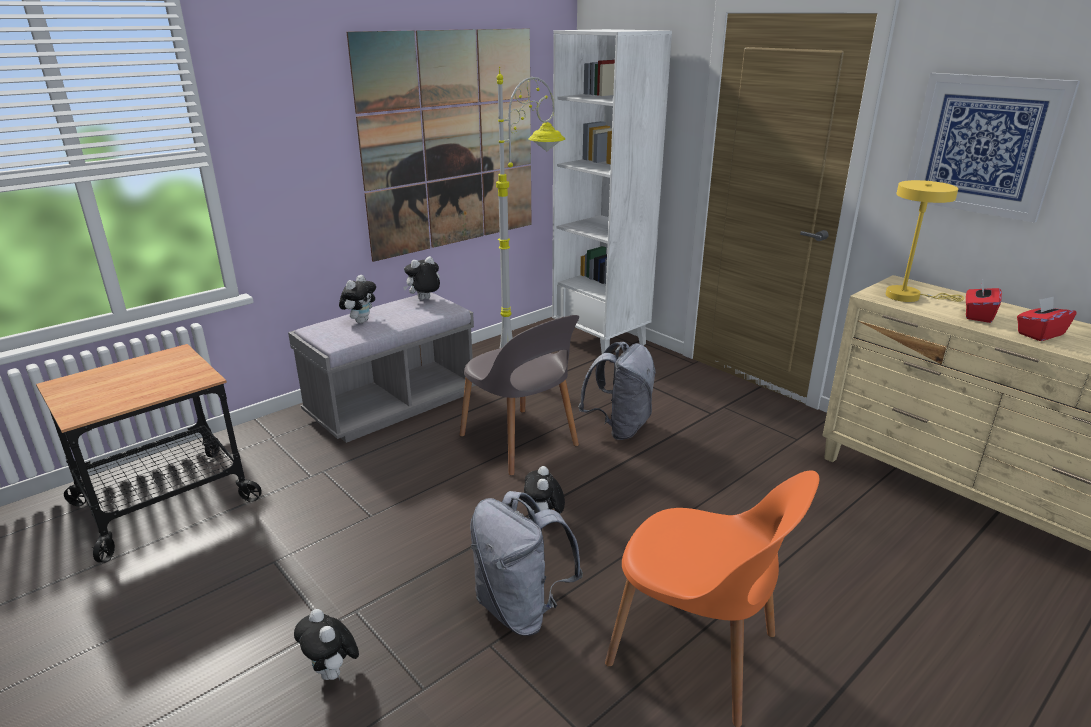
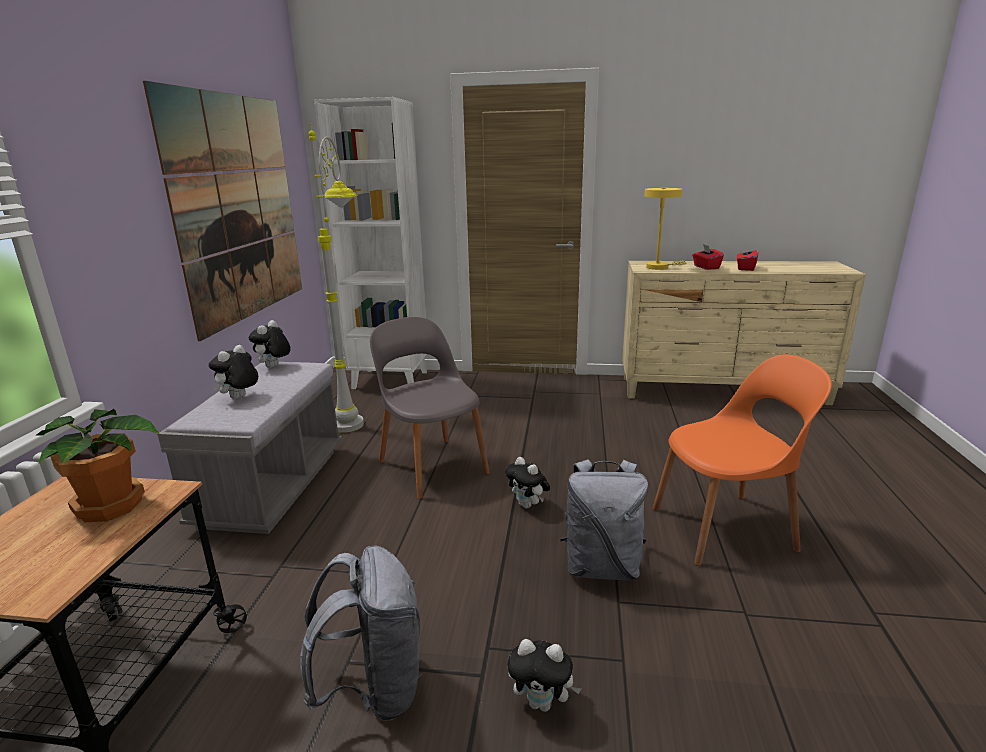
camera: 40 degrees left, 5 degrees down
(169, 377) = (112, 507): none -> potted plant
(360, 321) = (239, 398): plush toy -> plush toy turned 135 degrees counterclockwise
(520, 442) = (432, 465): grey chair -> grey chair turned 135 degrees counterclockwise
(619, 427) = (489, 428): grey backpack -> grey backpack (374, 689)
(983, 145) = (670, 163): picture -> none

